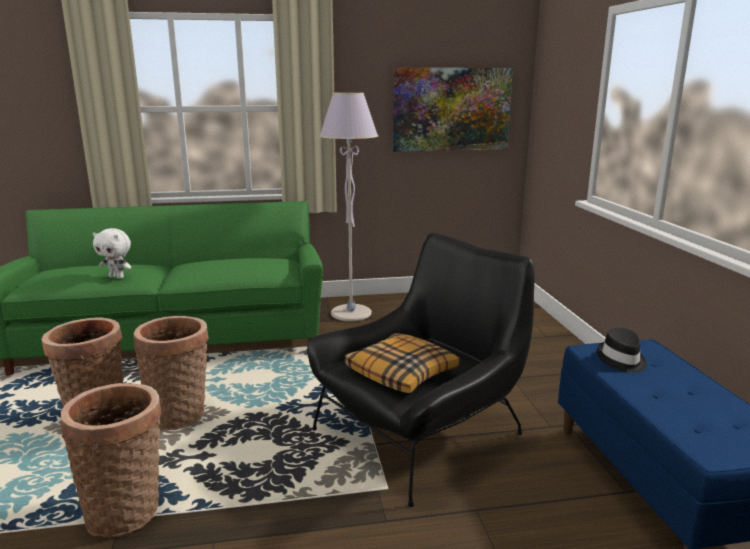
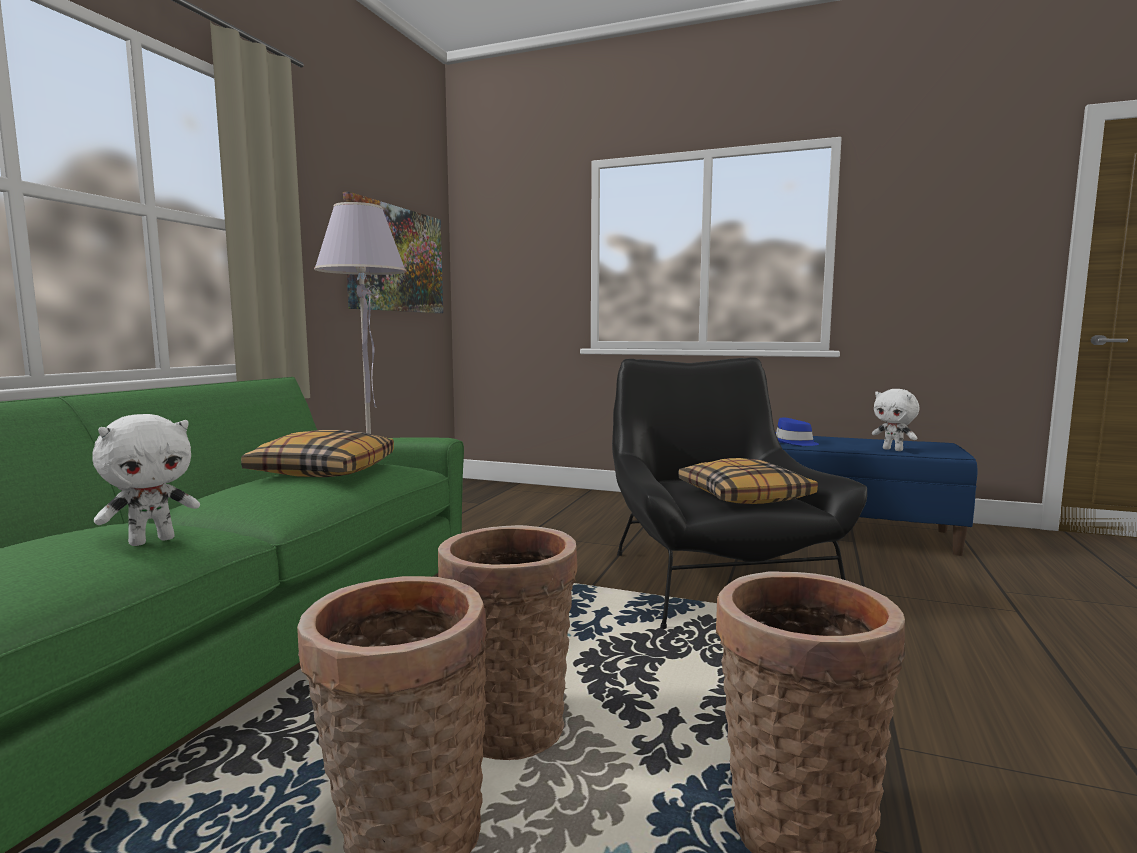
camera: 60 degrees left, 10 degrees down
(242, 263) = (323, 471): none -> pillow
(621, 359) = (793, 442): black hat -> blue hat
(675, 414) = (893, 450): none -> white plush toy

